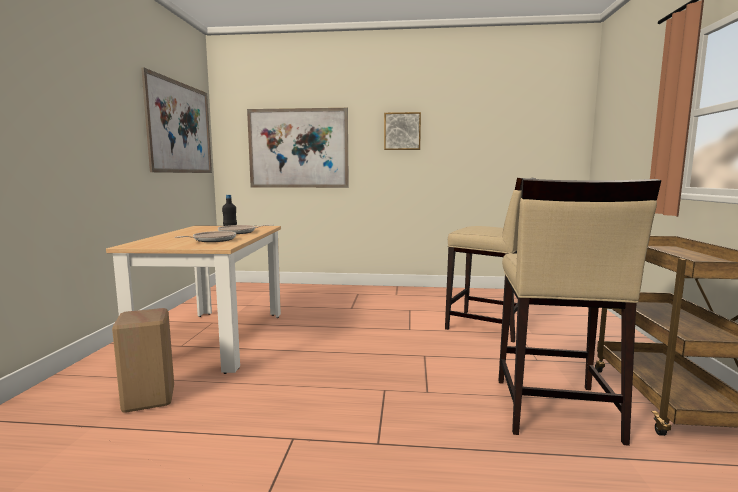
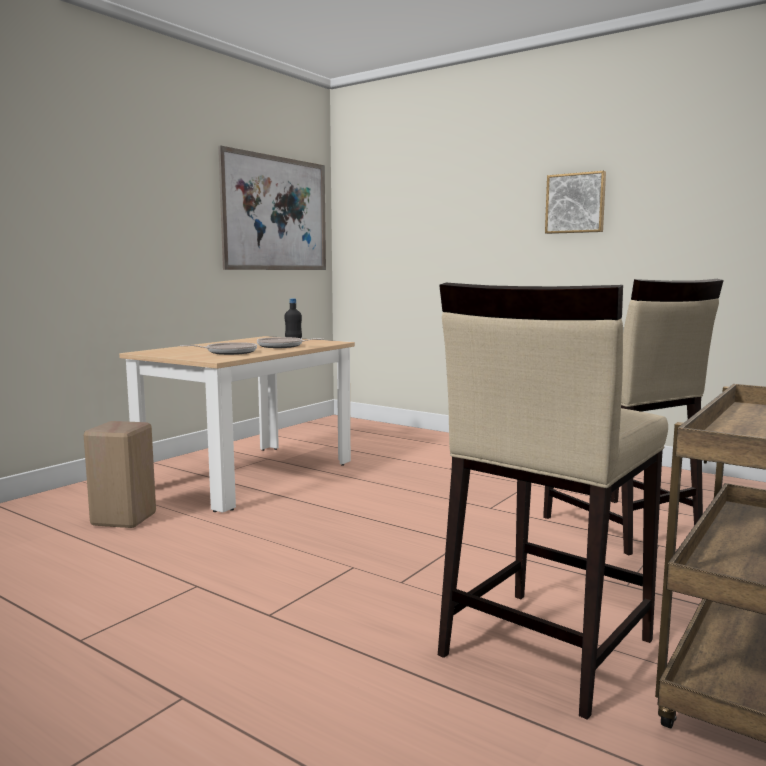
camera: 30 degrees right, 0 degrees up
(298, 148) = (429, 234): picture -> none

